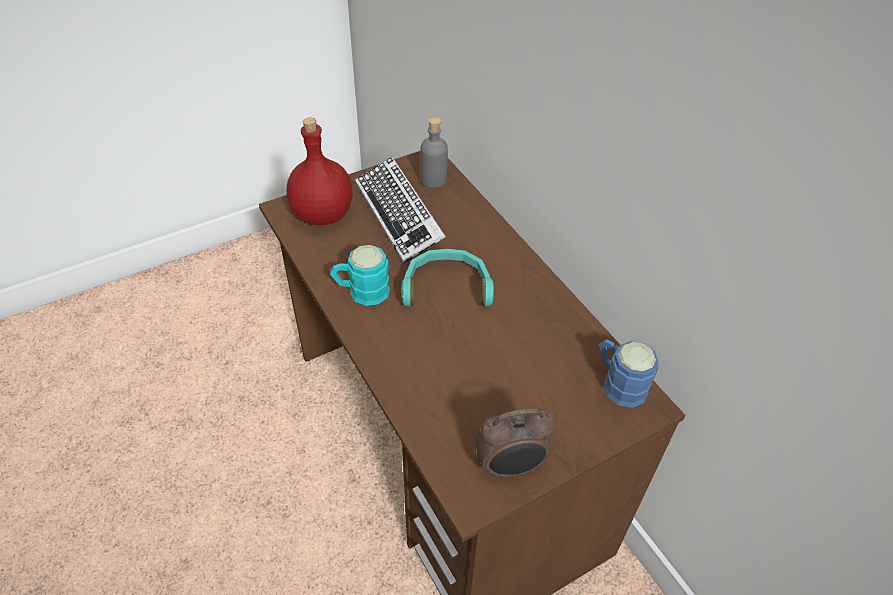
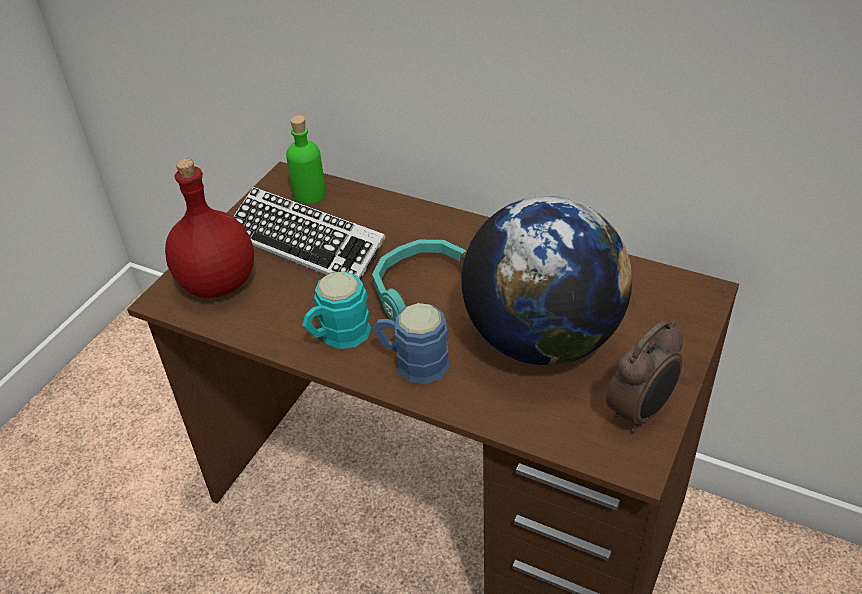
camera: 30 degrees left, 5 degrees down
(433, 179) = (309, 194): grey bottle -> green bottle
(492, 371) = (542, 339): none -> globe
(618, 383) = (661, 287): blue mug -> blue mug (412, 362)

